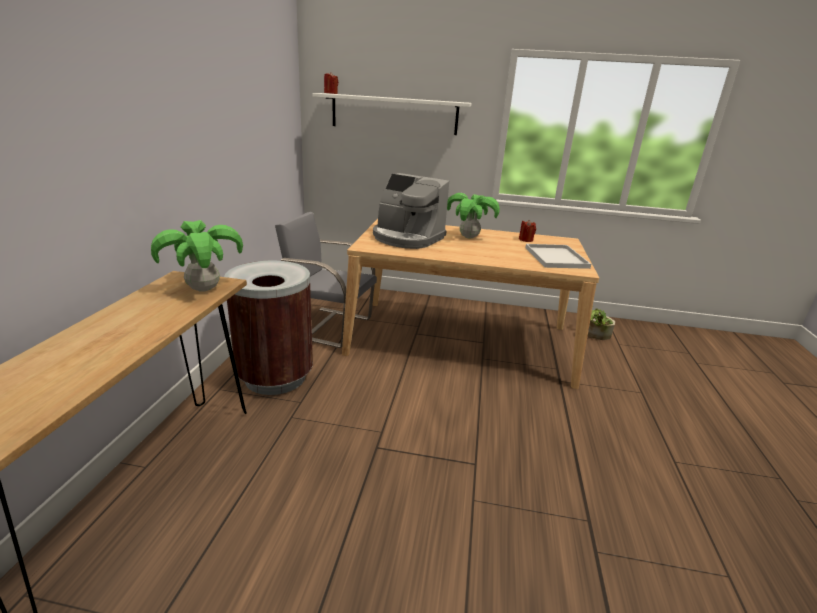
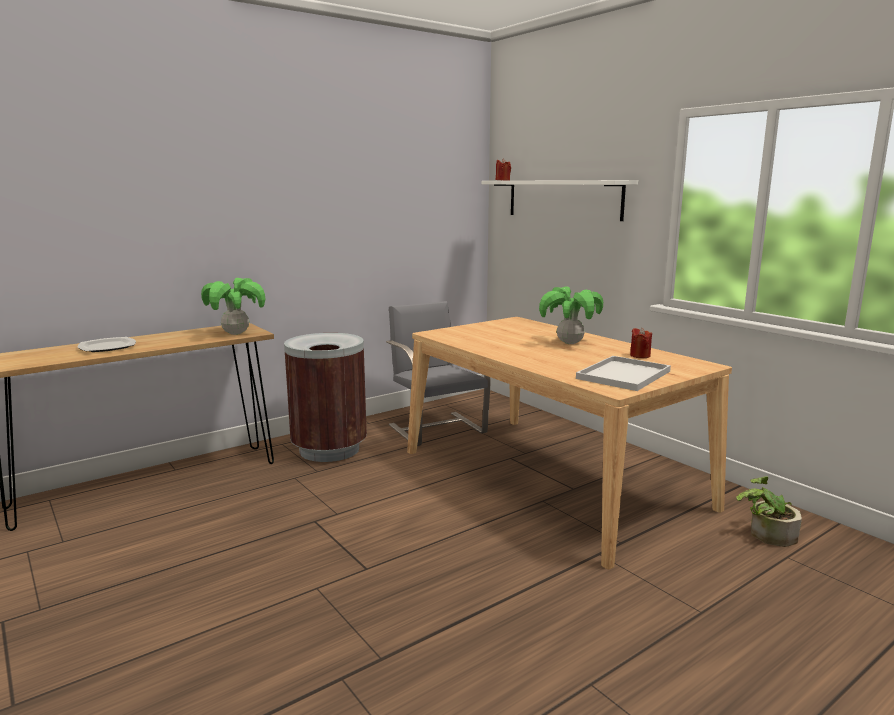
camera: 45 degrees right, 10 degrees down
(78, 355) = (107, 347): none -> plate
(407, 238) = (495, 334): coffee machine -> none

